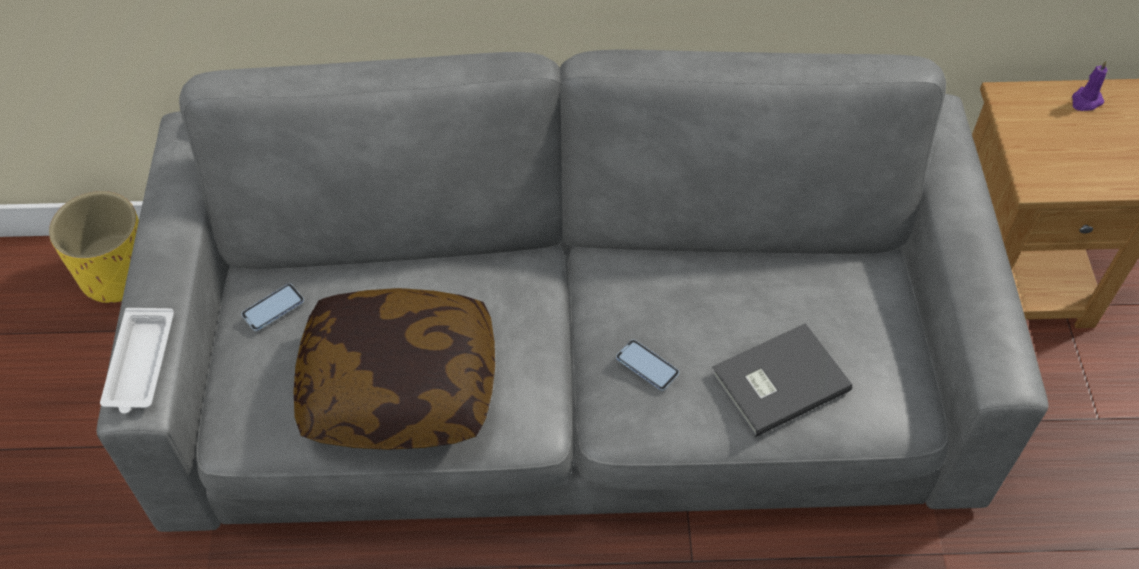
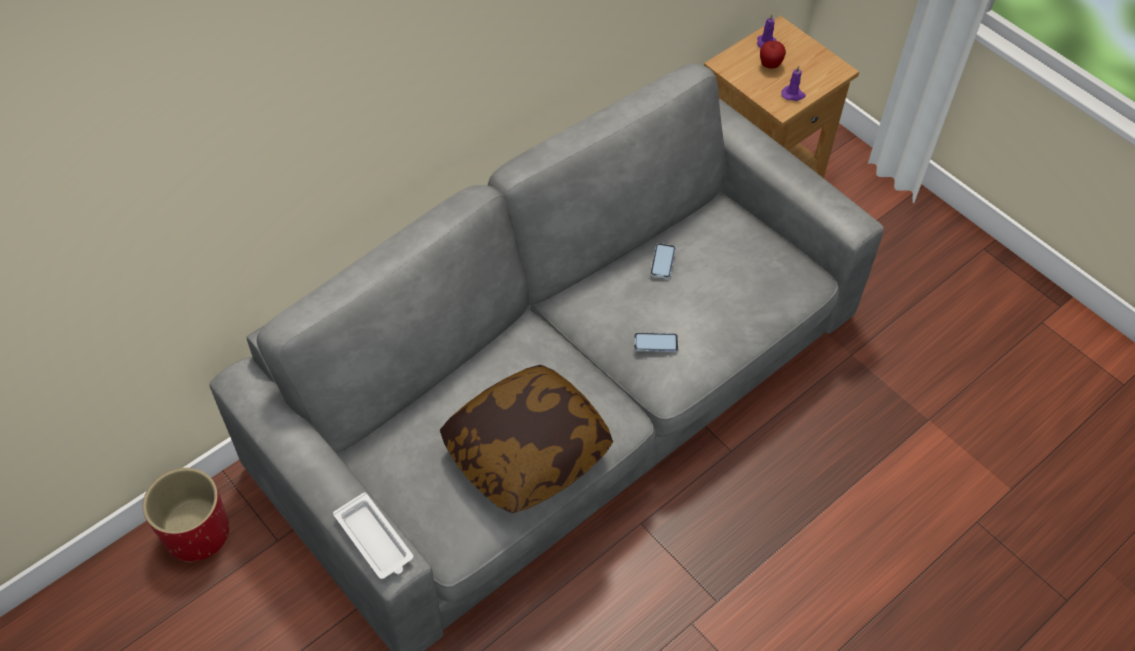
camera: 40 degrees left, 0 degrees up
(118, 274) = (197, 532): yellow planter -> red planter
(273, 308) = (396, 460): phone -> phone (662, 261)
(776, 380) = (731, 304): grey book -> none
(1065, 178) = (793, 94): none -> purple candle
(1066, 128) = (770, 65): none -> apple

